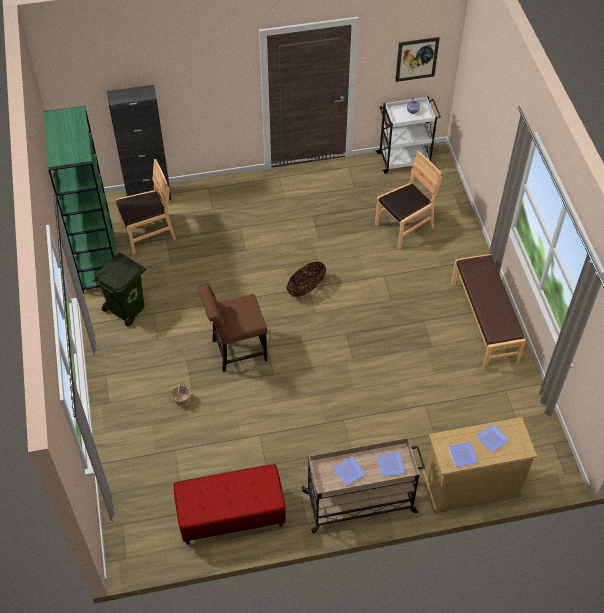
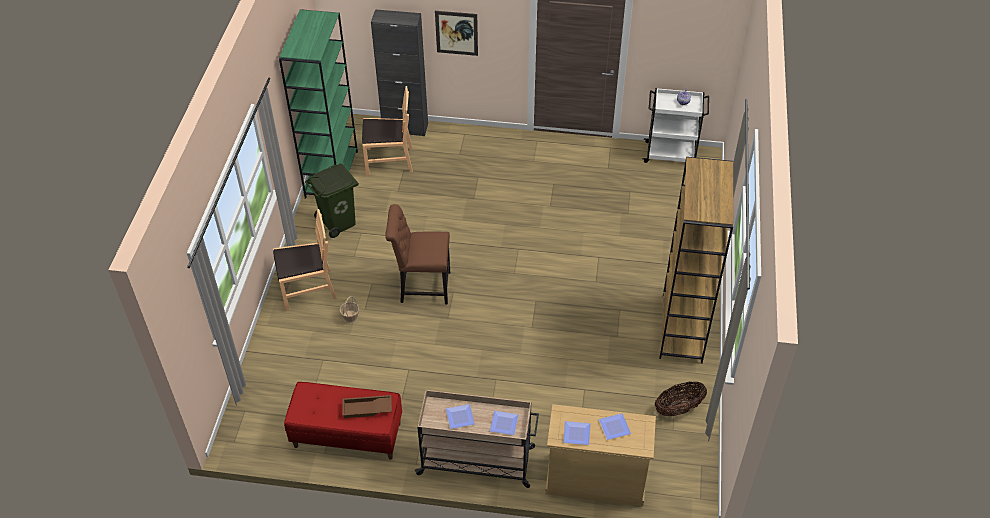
camera: 20 degrees right, 5 degrees down
(252, 489) = (367, 409): none -> brown tray
(306, 288) = (516, 248): basket -> basket (678, 408)
(404, 227) = (641, 217): brown chair -> brown chair (307, 289)
(416, 59) = (694, 48): picture -> picture (456, 33)
(484, 322) = (682, 329): brown bench -> brown bookcase

